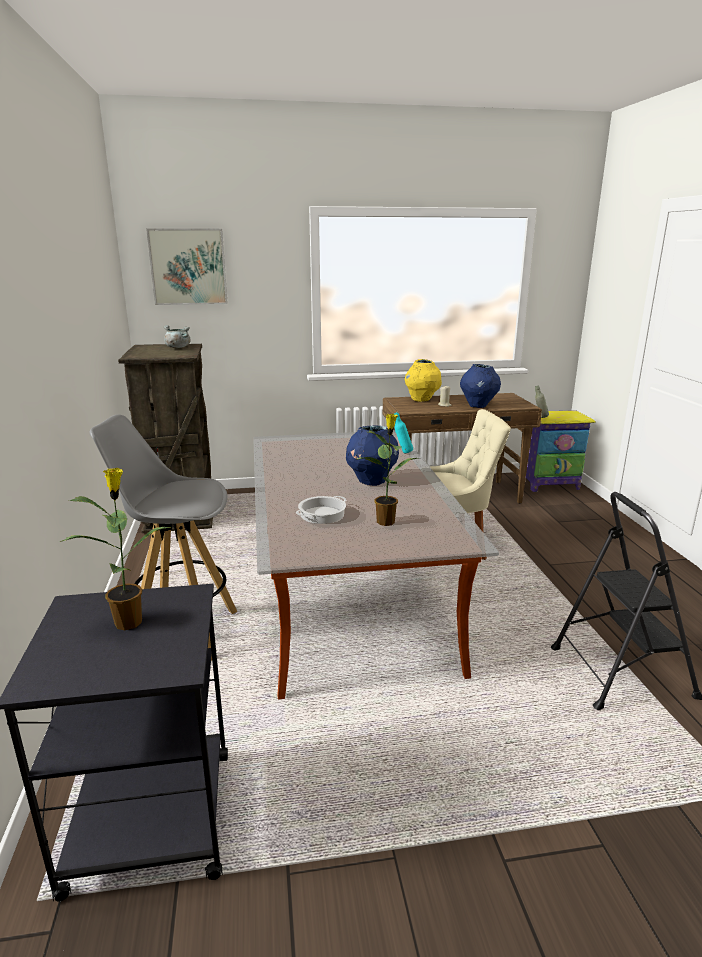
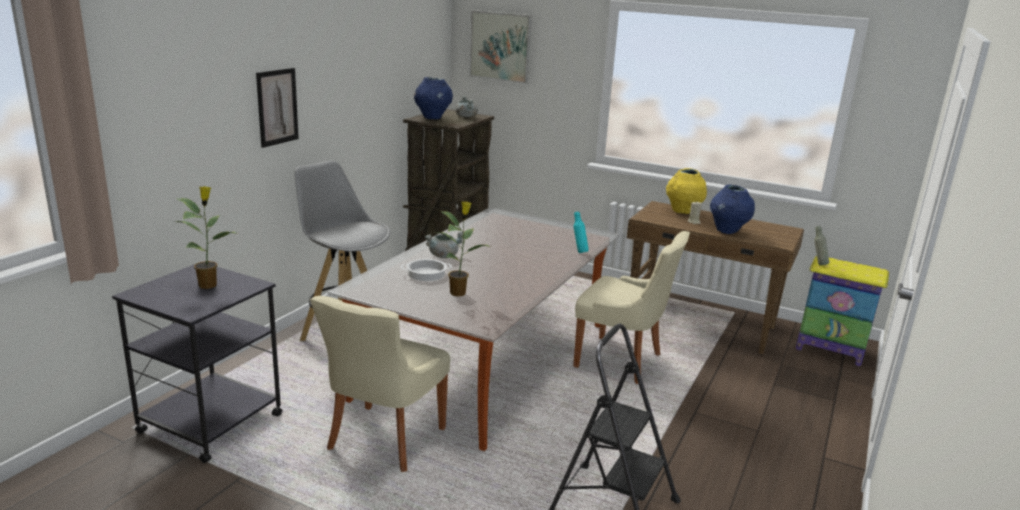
camera: 35 degrees right, 0 degrees up
(40, 351) = (277, 107): none -> picture
(303, 492) = (444, 256): none -> grey cooking pot
(371, 481) = (506, 264): blue vase -> blue vase (432, 118)
(374, 720) = (383, 440): none -> beige chair

